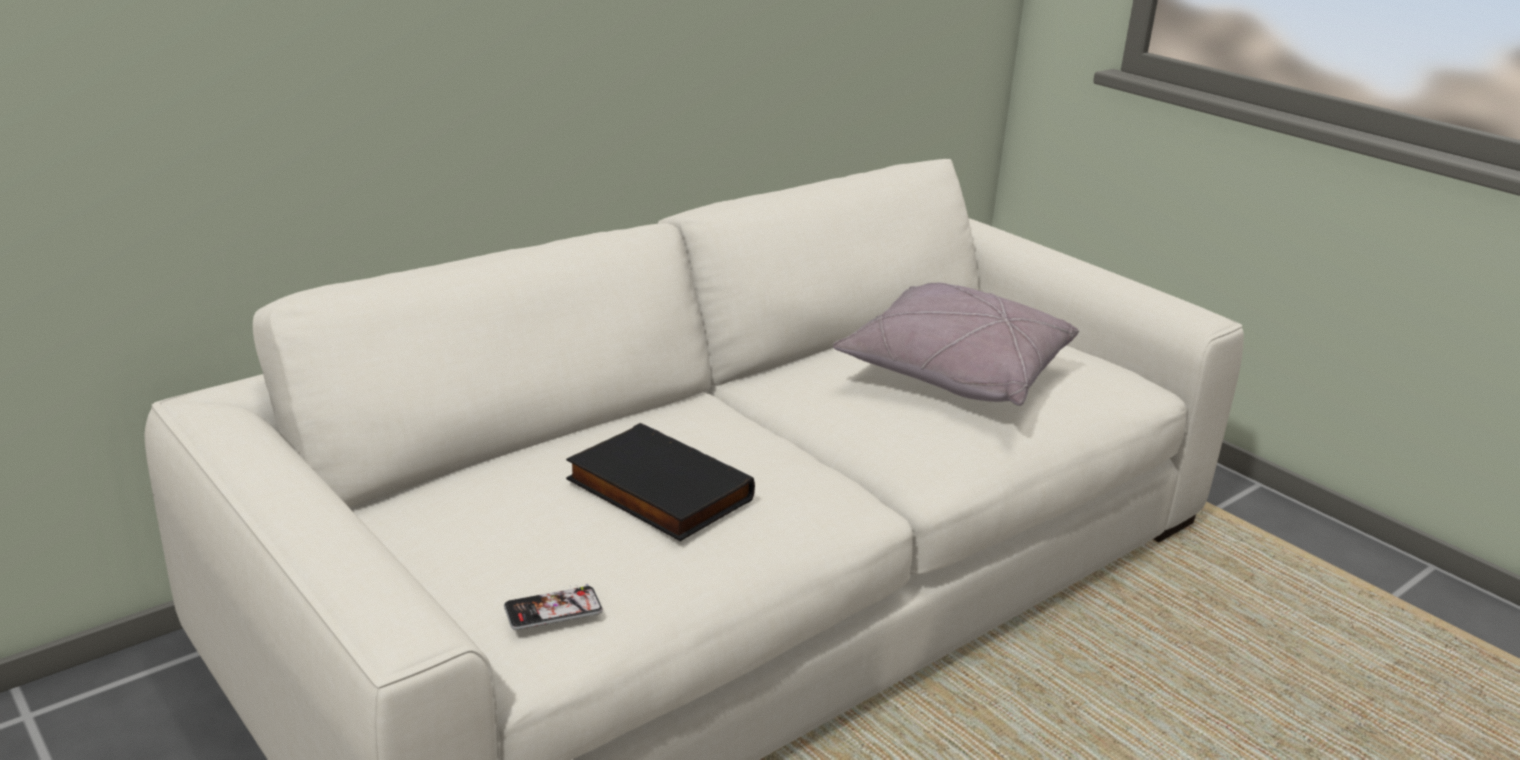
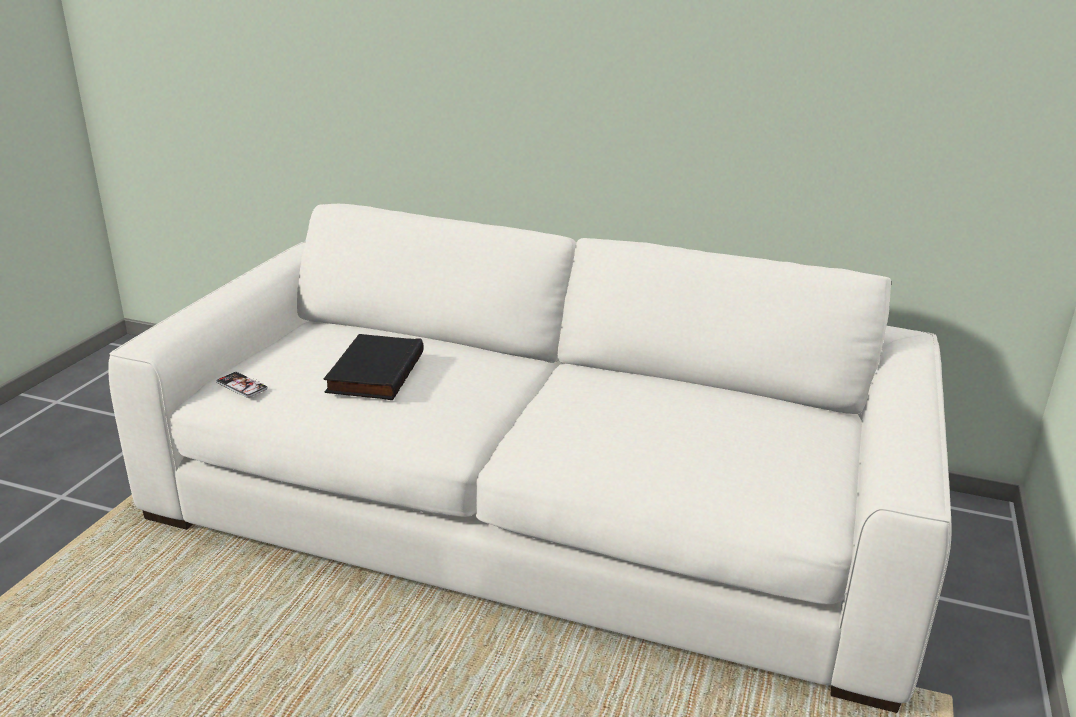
camera: 60 degrees right, 0 degrees up
(955, 374) = (668, 423): purple pillow -> none

